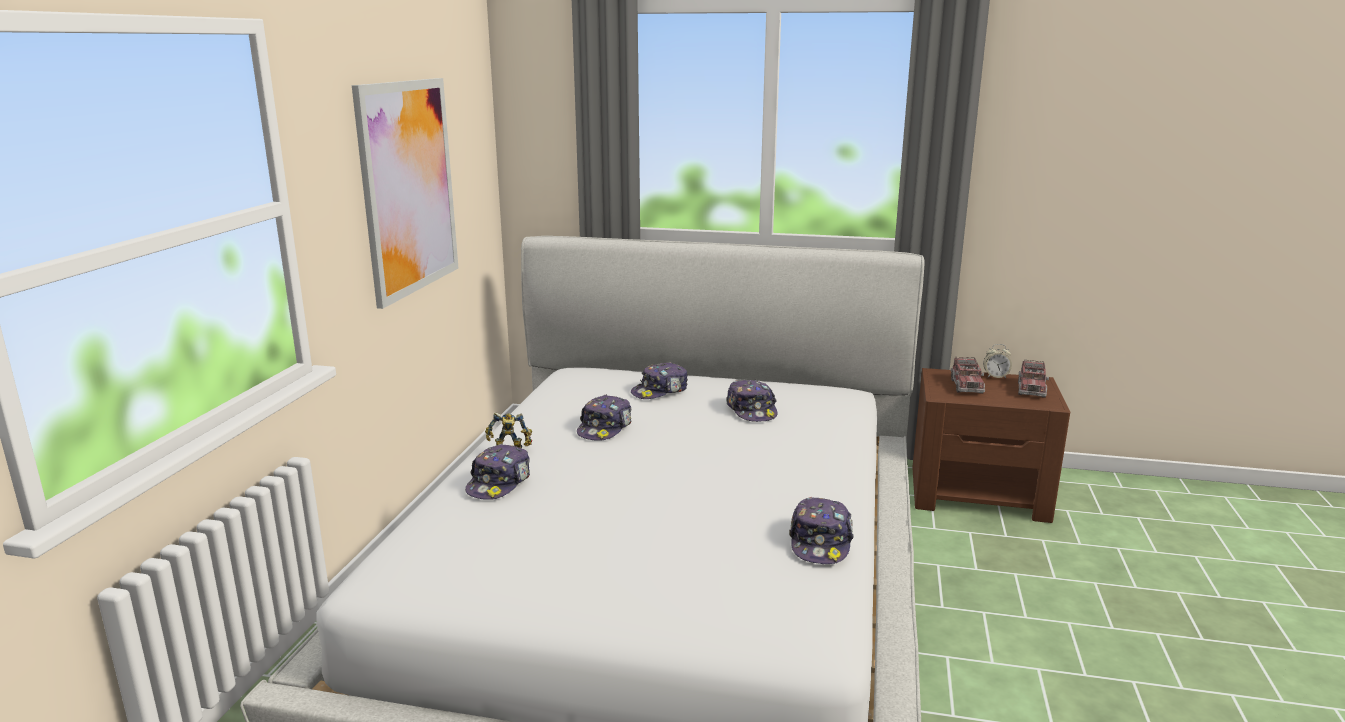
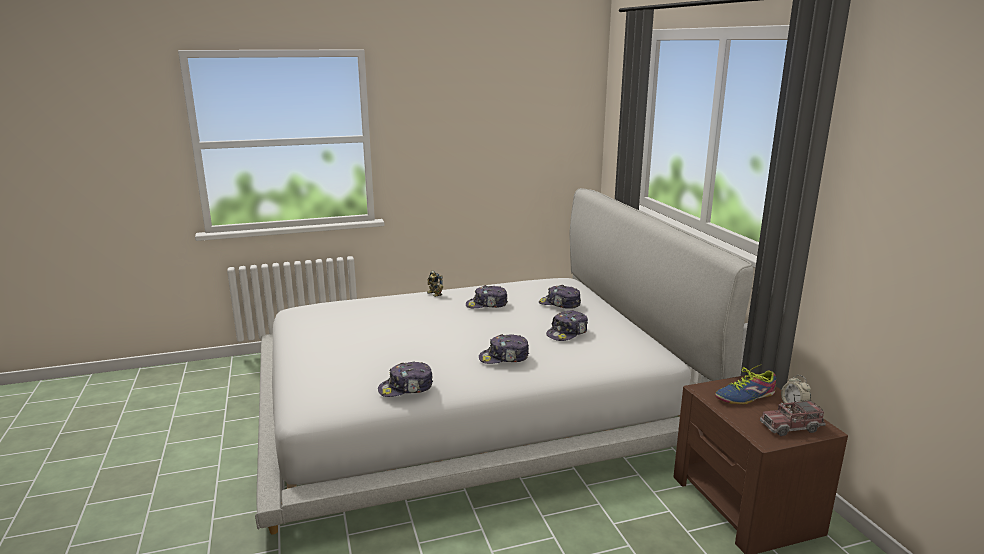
camera: 60 degrees right, 0 degrees up
(408, 187) = (483, 142): picture -> none
(499, 483) = (397, 302): cap -> cap (504, 358)
(966, 385) = (745, 396): toy truck -> shoe

